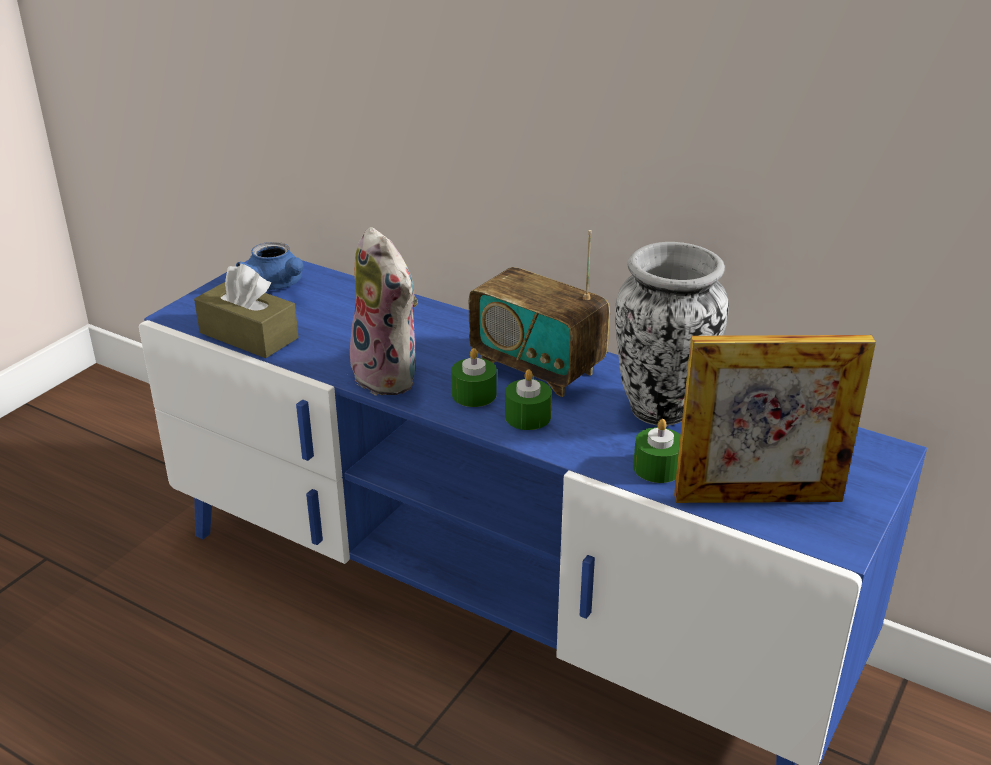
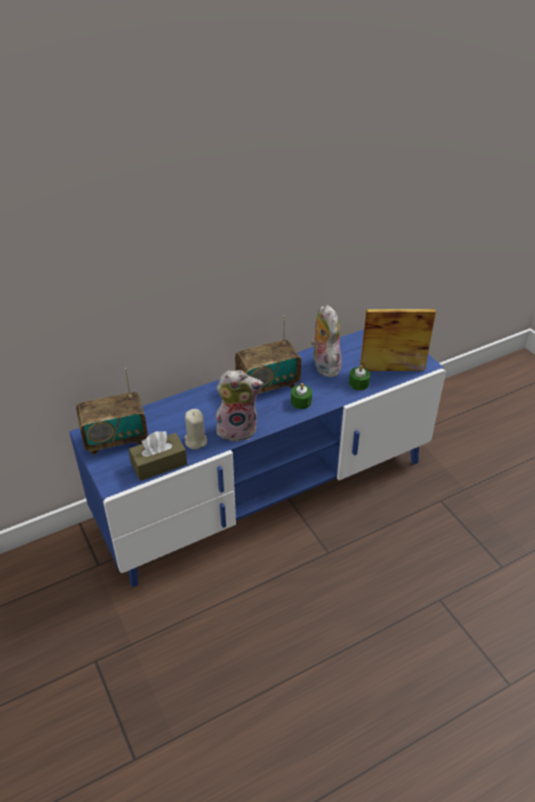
camera: 60 degrees left, 10 degrees up
(277, 285) = (115, 439): blue teapot -> radio
(327, 348) = (195, 441): none -> beige candle
(474, 394) = (273, 410): green candle -> none
(663, 409) = (323, 365): vase -> plush toy
(757, 498) = (392, 369): picture frame -> picture frame turned 120 degrees counterclockwise

